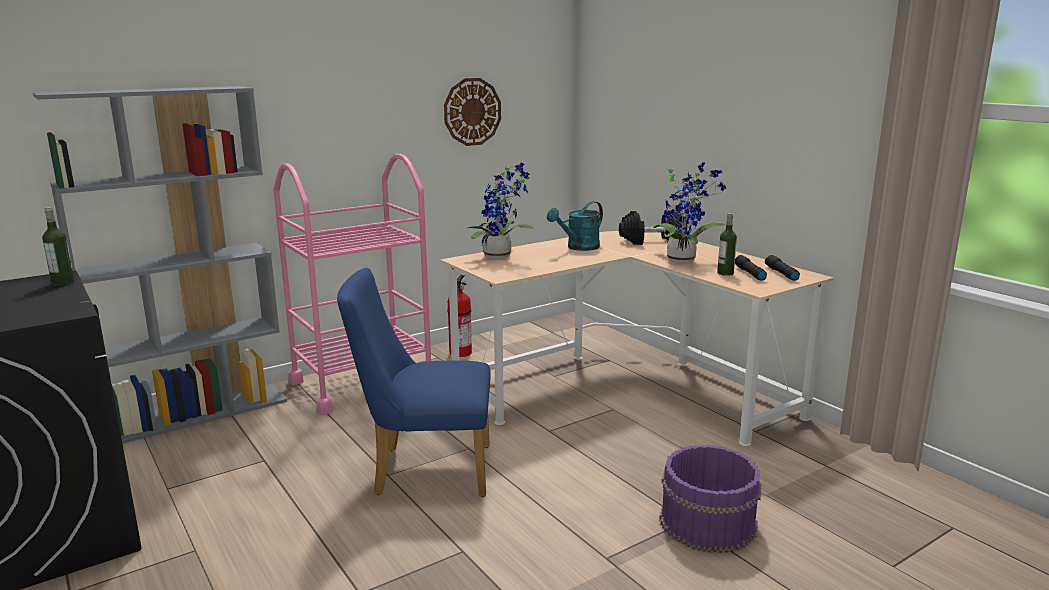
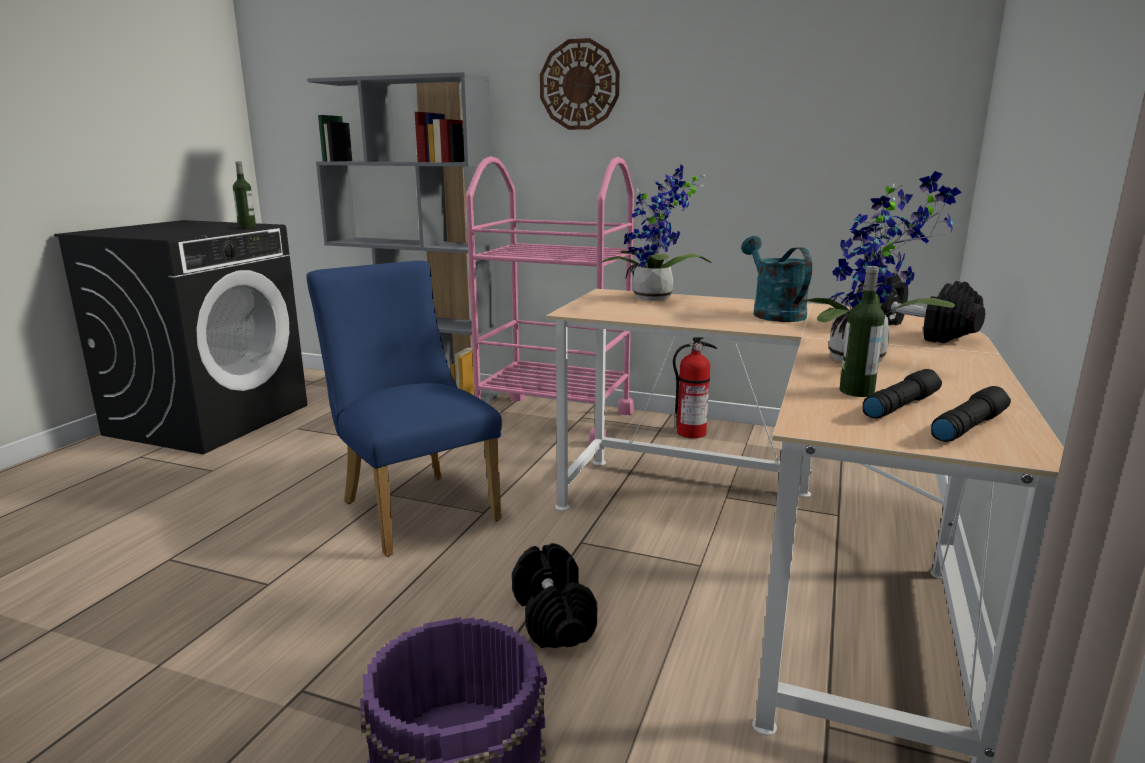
camera: 55 degrees right, 0 degrees up
(472, 112) = (777, 116): wall clock -> wall clock (579, 85)
(578, 248) = (773, 313): turquoise watering can -> turquoise watering can turned 60 degrees clockwise
(615, 463) = (552, 616): none -> black dumbbell

